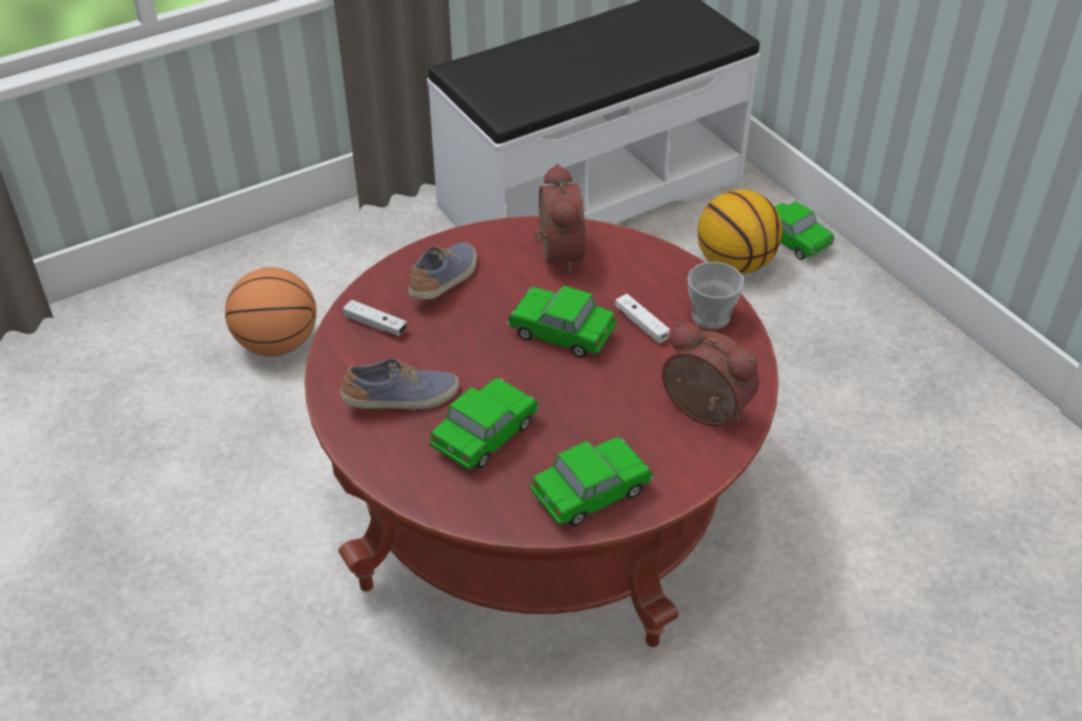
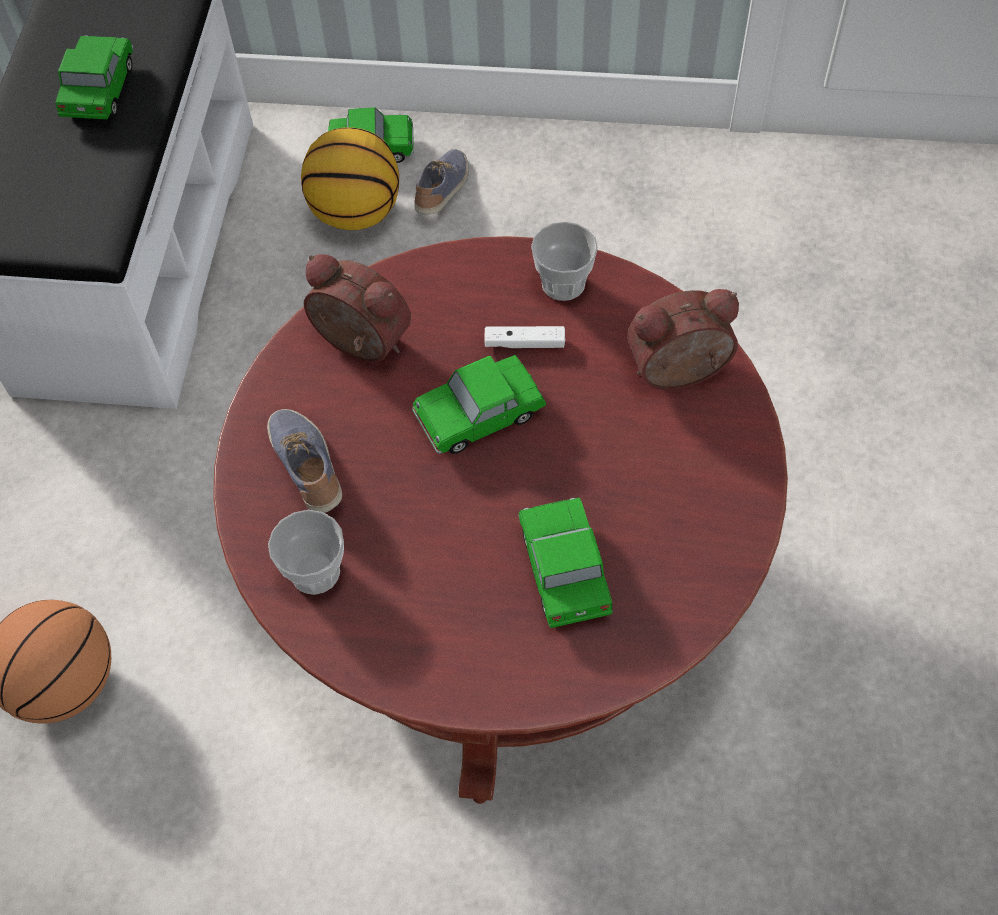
camera: 50 degrees left, 15 degrees up
(375, 324) = (315, 572): white game controller -> cup
(402, 400) = (451, 615): shoe -> shoe (443, 190)
(591, 493) = (708, 529): toy car -> toy car (100, 91)

